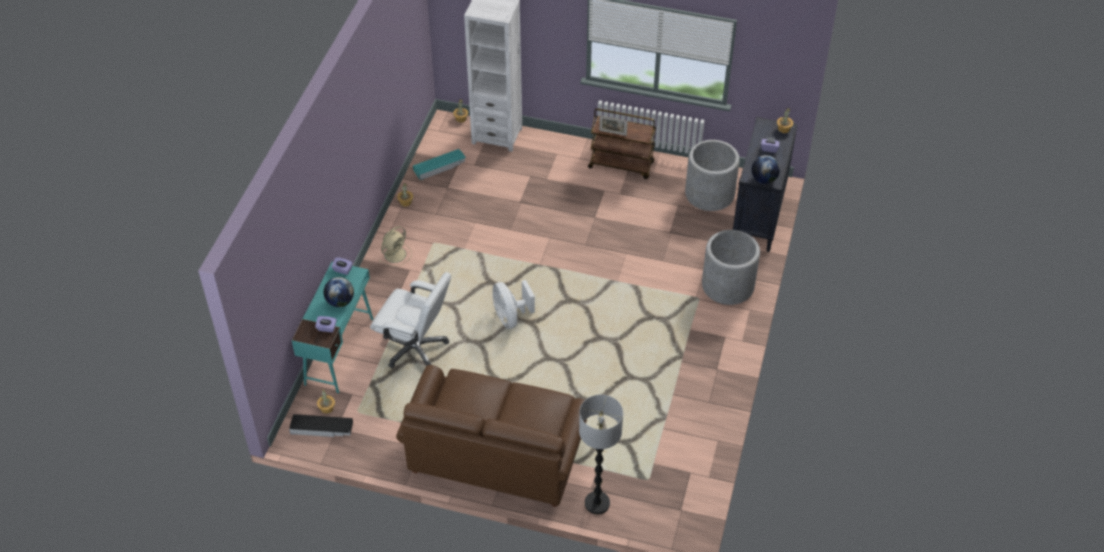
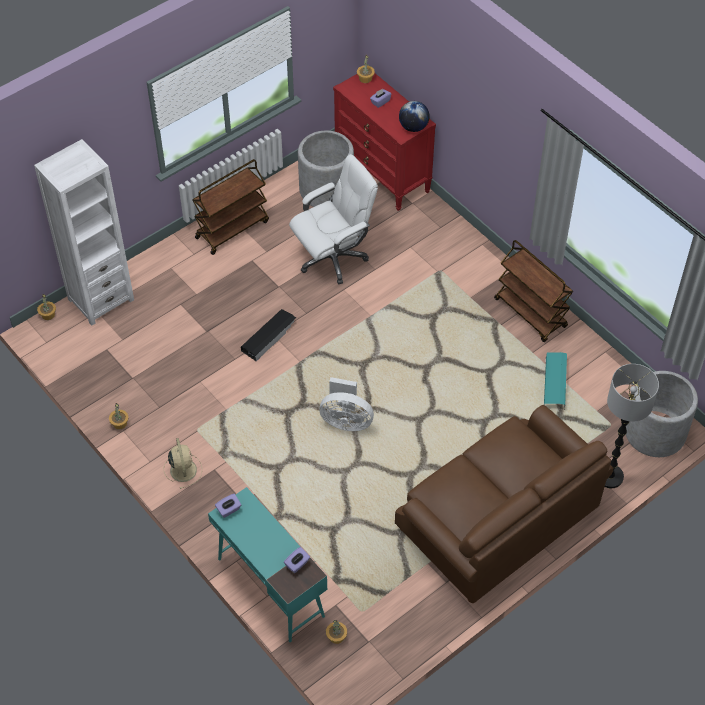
camera: 55 degrees left, 5 degrees up
(322, 428) = (359, 654): black storage box -> black storage box (269, 337)
(340, 302) = (271, 534): globe -> none
(415, 348) = (320, 518): white office chair -> white office chair (333, 257)
(440, 166) = (98, 368): turquoise storage box -> turquoise storage box (555, 383)
(612, 133) = (226, 201): picture frame -> none
(710, 374) = (531, 313): none -> brown cart
(728, 285) = (443, 242): grey planter -> grey planter (655, 432)
(758, 216) = (383, 173): black dresser -> red dresser

